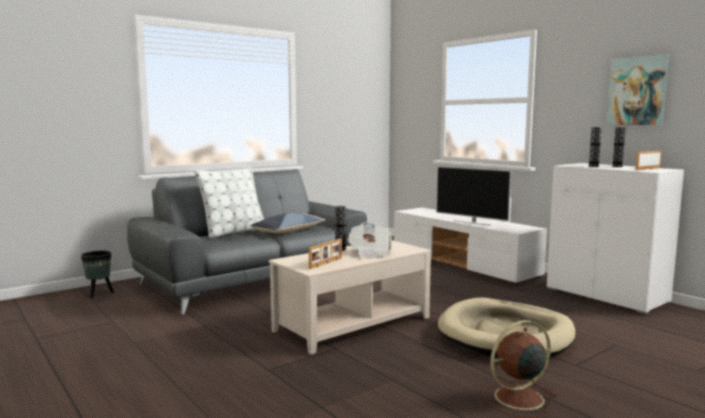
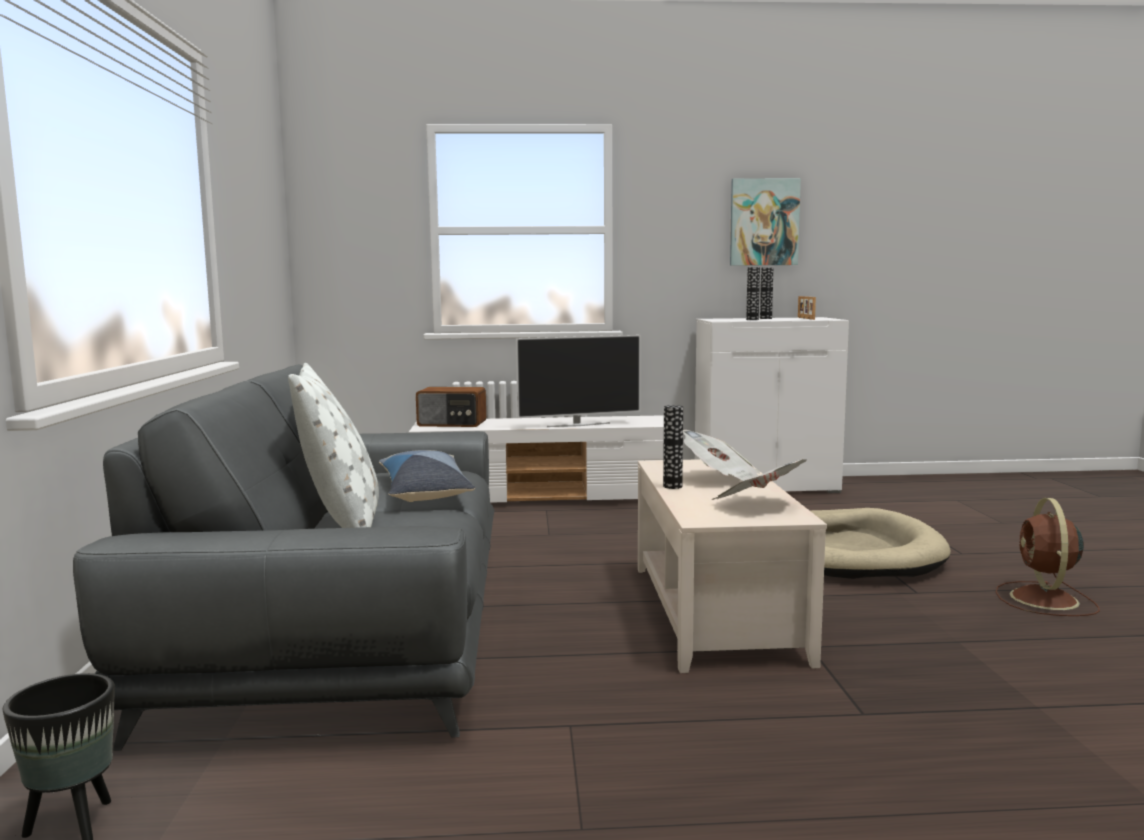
camera: 55 degrees left, 0 degrees up
(326, 263) = (757, 505): picture frame -> newspaper
(425, 211) = (452, 423): none -> radio

